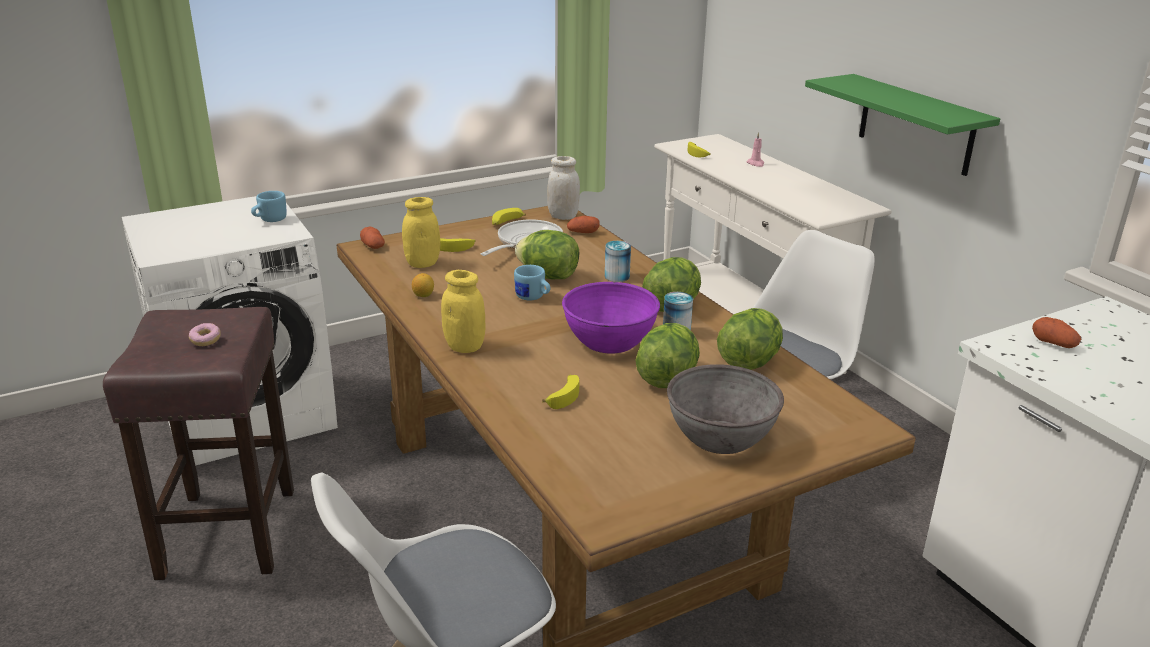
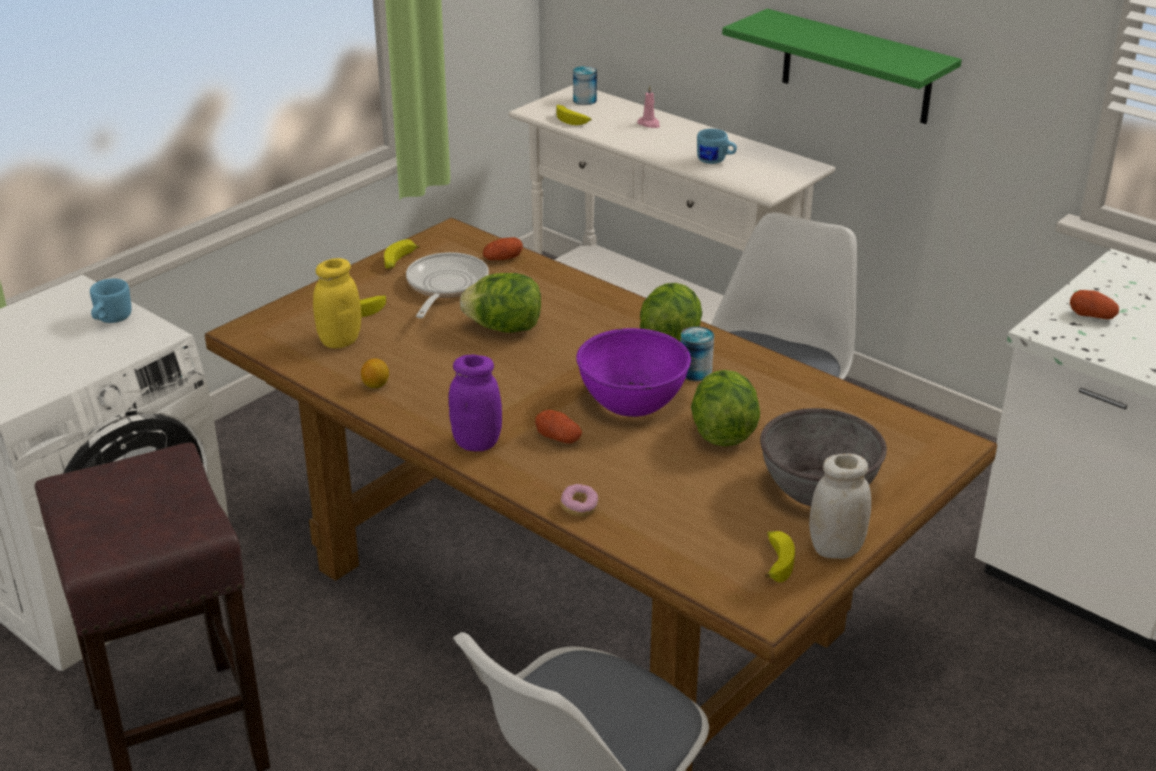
camera: 20 degrees left, 5 degrees up
(205, 340) = (153, 505): donut -> donut (579, 507)
(373, 246) = (256, 328): potato -> potato (558, 438)
(465, 347) = (476, 443): yellow jar -> purple jar
(533, 298) = (508, 362): blue mug -> blue mug (715, 161)
(563, 216) = (463, 240): white jar -> white jar (836, 549)
(563, 396) = (629, 478): banana -> banana (775, 561)
(617, 276) = (583, 313): can -> can (584, 100)
(749, 362) = (793, 393): lettuce -> none

